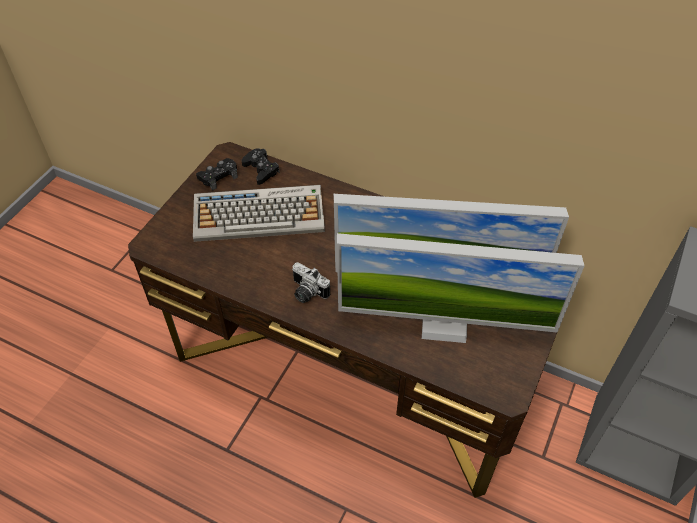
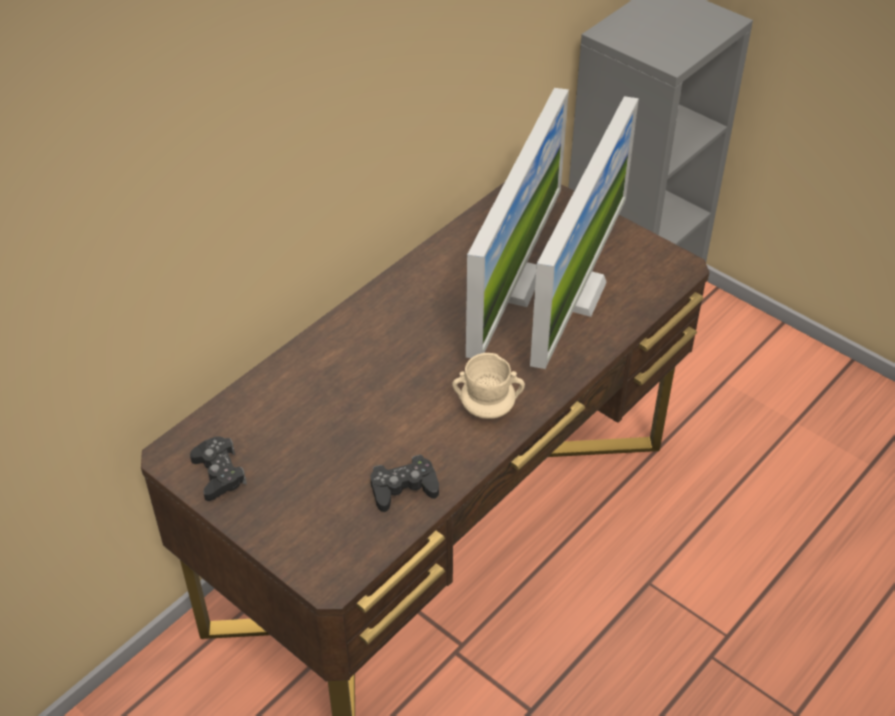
camera: 75 degrees left, 5 degrees down
(260, 214) = (323, 434): keyboard -> none
(261, 170) = (229, 420): black game controller -> black game controller (403, 488)
(306, 292) = (487, 408): camera -> beige mug

